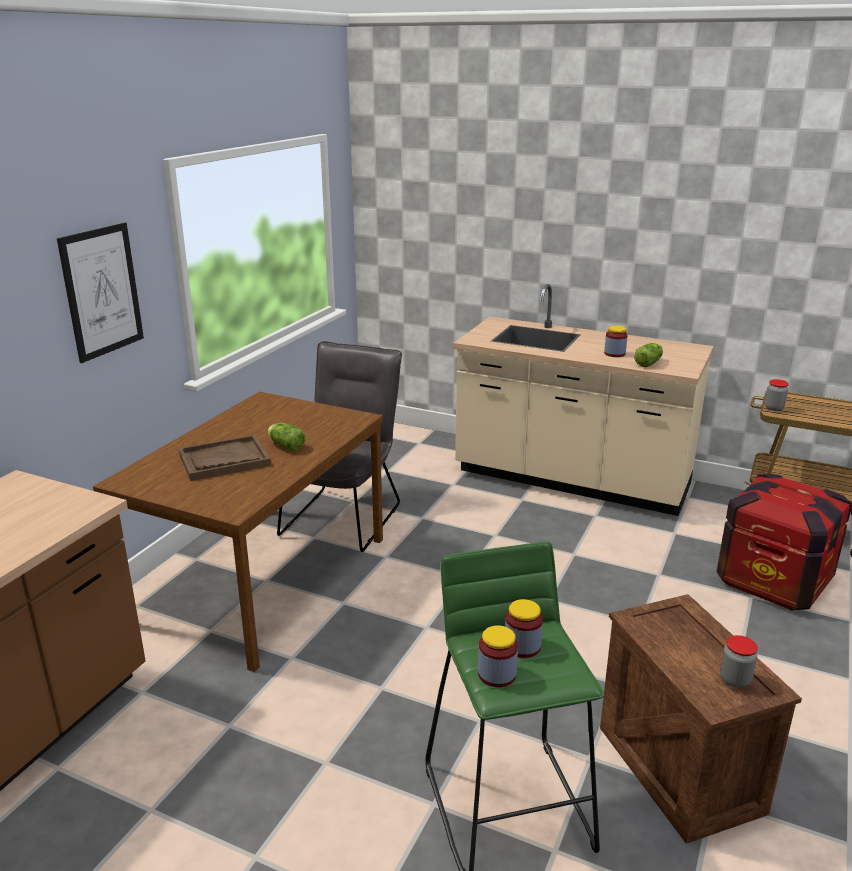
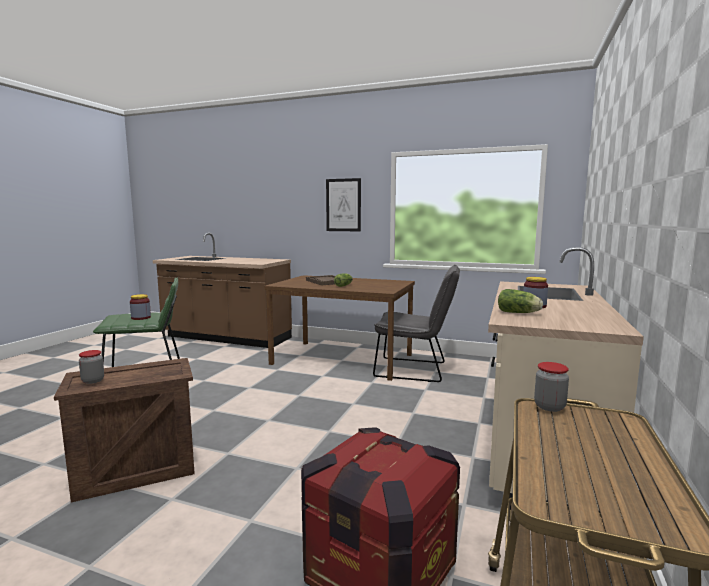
camera: 85 degrees right, 15 degrees down
(497, 674) = (125, 315): jar -> none

